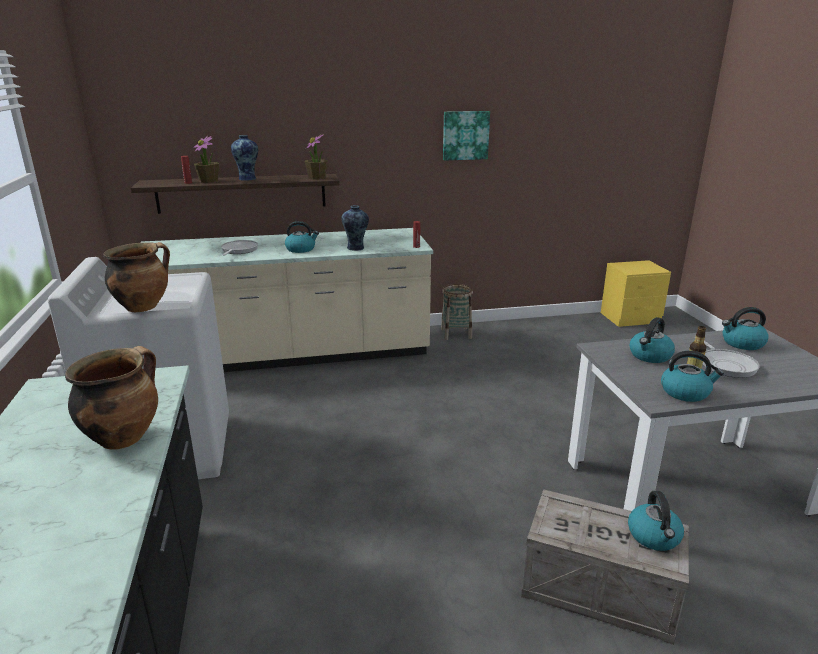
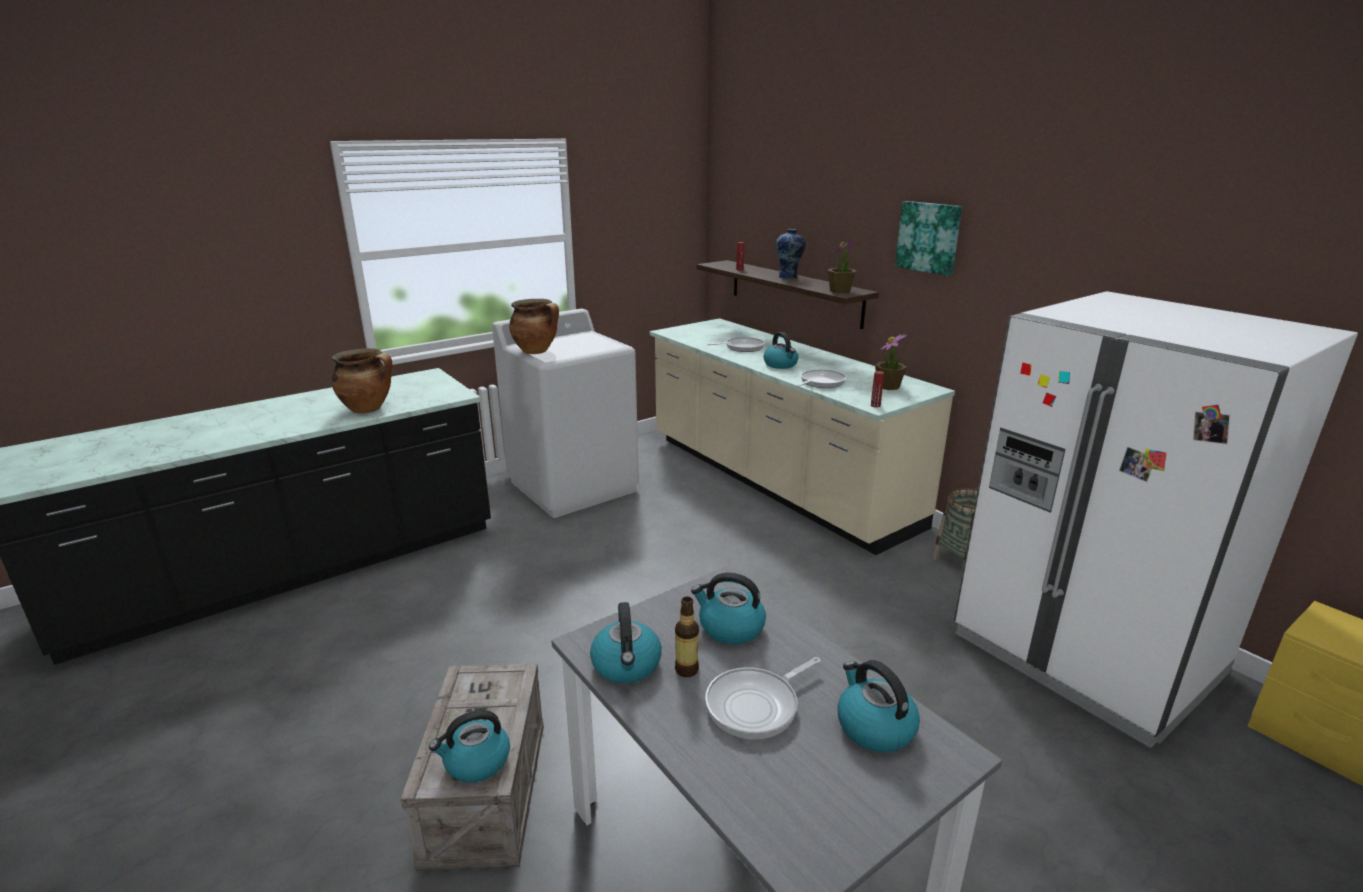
camera: 65 degrees right, 0 degrees up
(208, 181) = (757, 271): potted plant -> potted plant (888, 386)
(356, 248) = (820, 382): vase -> frying pan
(465, 135) = (1052, 273): picture -> picture (929, 237)
(556, 336) = (1085, 654): none -> white fridge

